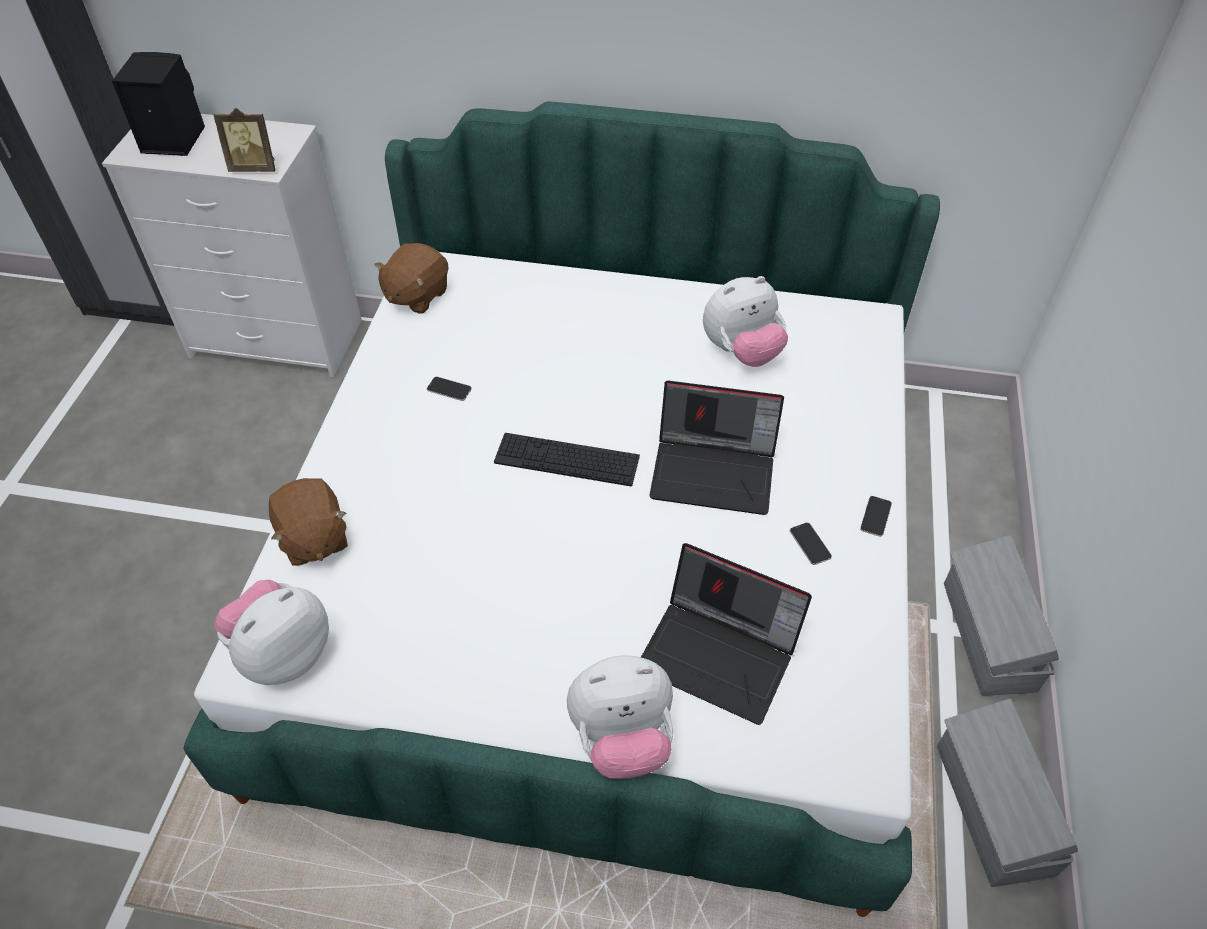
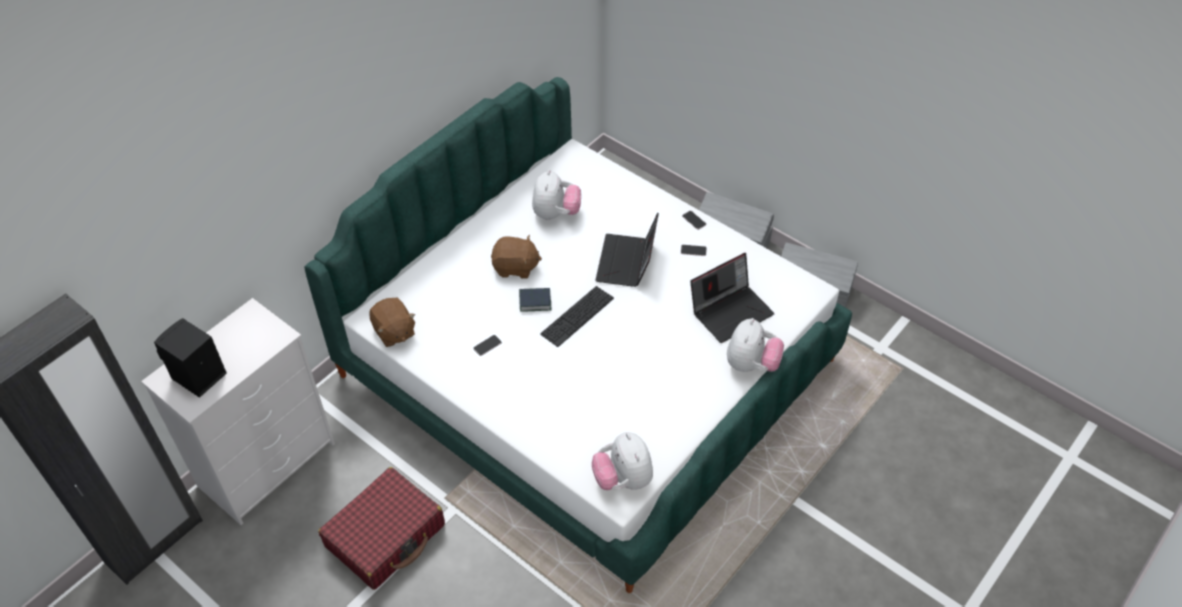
camera: 60 degrees left, 0 degrees up
(225, 484) = (386, 536): none -> red suitcase
(255, 167) = (273, 341): picture frame -> none
(313, 539) = (555, 443): brown plush toy -> brown plush toy (515, 267)
(560, 402) = (535, 302): none -> book
(715, 471) = (627, 262): laptop -> laptop turned 150 degrees clockwise

